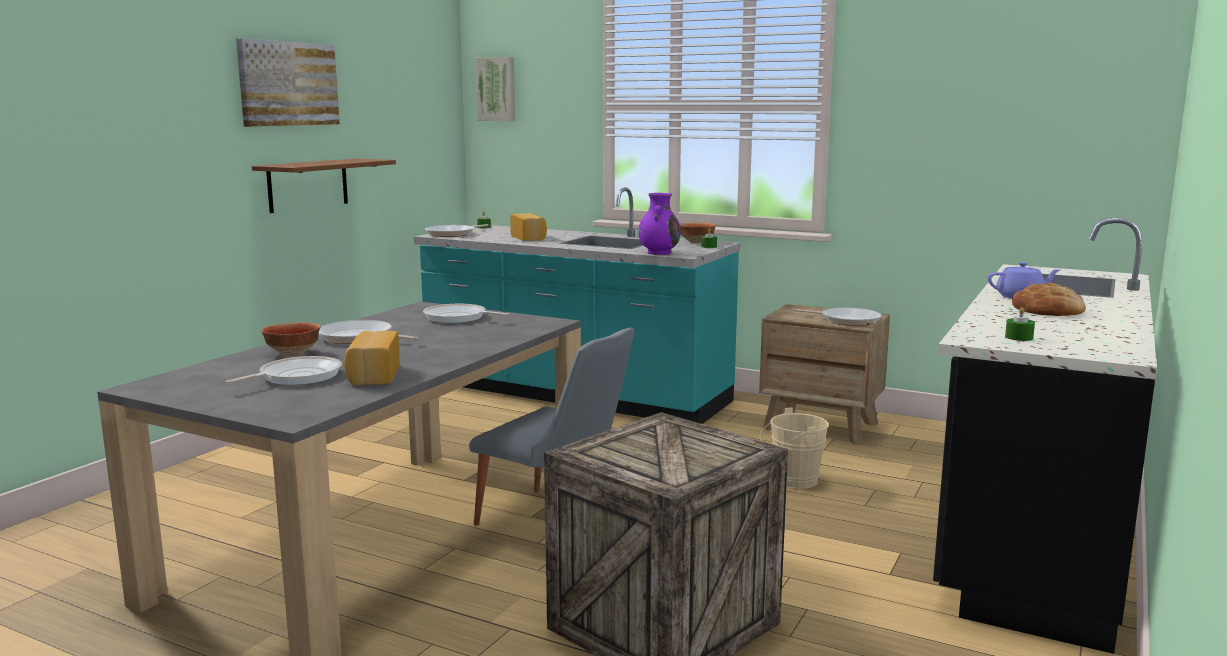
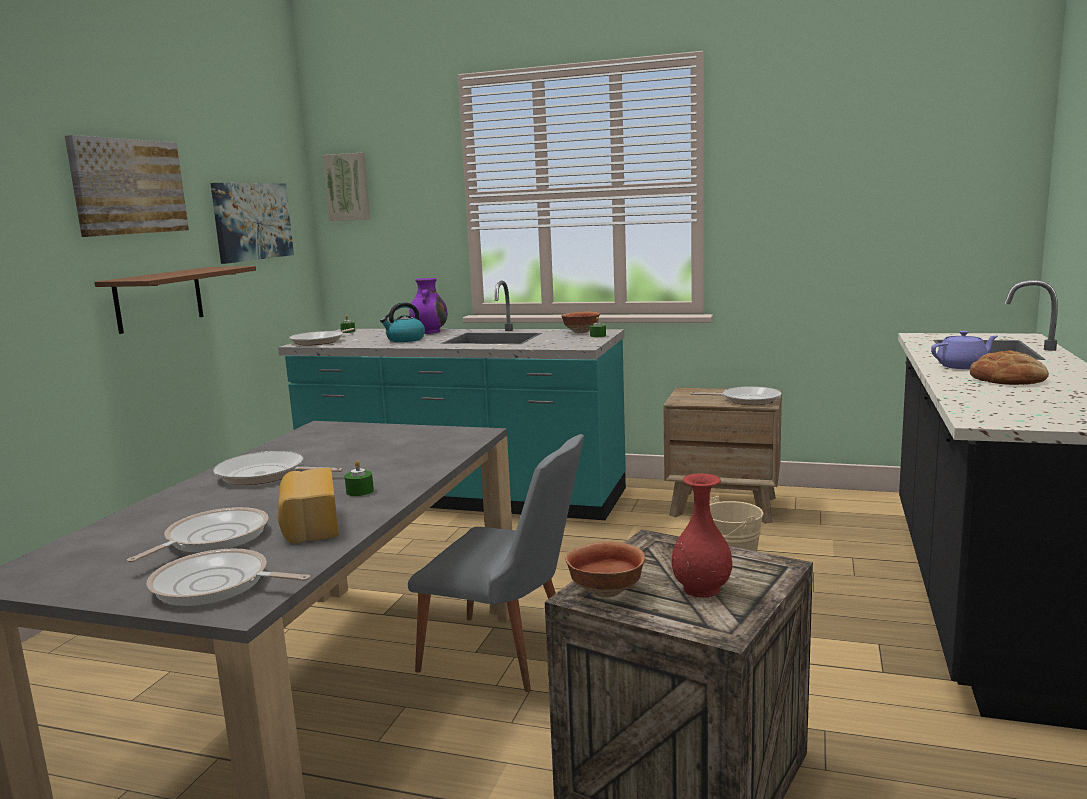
camera: 10 degrees left, 0 degrees up
(292, 354) = (192, 505): bowl -> bowl (604, 592)
(402, 118) = (252, 221): none -> picture
(458, 318) = (368, 438): frying pan -> frying pan (216, 586)
(529, 238) = (405, 339): bread -> kettle
(659, 253) = (554, 346): purple vase -> purple vase (429, 332)
(677, 457) = (702, 589): none -> red vase
(1019, 337) = (1023, 413): green candle -> green candle (360, 491)

